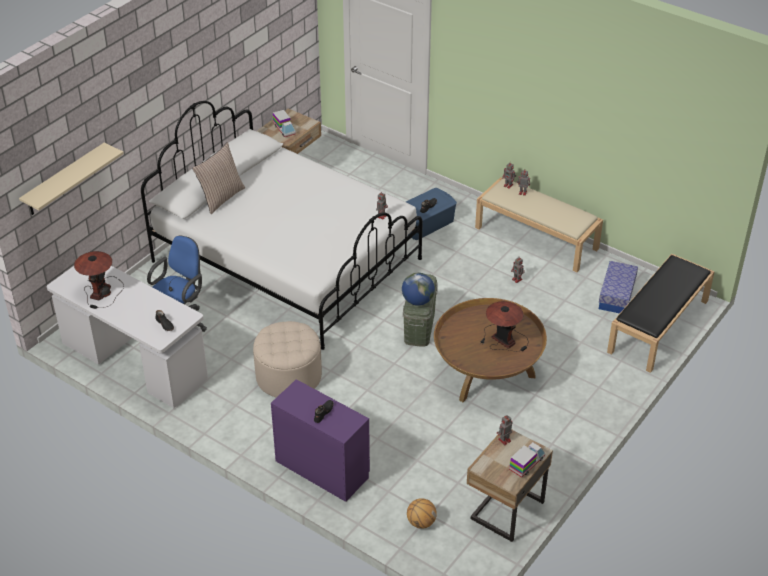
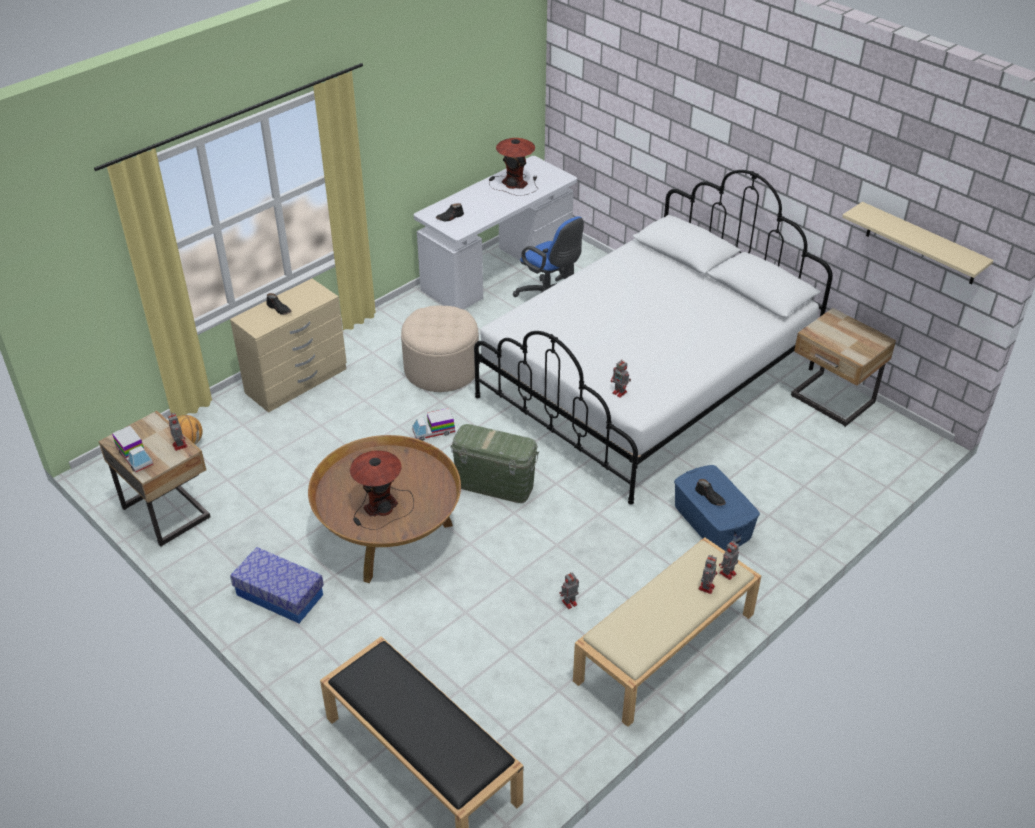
camera: 100 degrees right, 0 degrees up
(64, 180) = (600, 92): beige shelf -> beige shelf (921, 244)
(221, 197) = (678, 269): pillow -> none
(284, 129) = (839, 332): toy truck -> toy truck (433, 432)
(322, 468) = (297, 381): purple dresser -> beige dresser
(418, 301) = (478, 436): globe -> none
(616, 295) = (507, 721): storage box -> storage box (279, 595)

